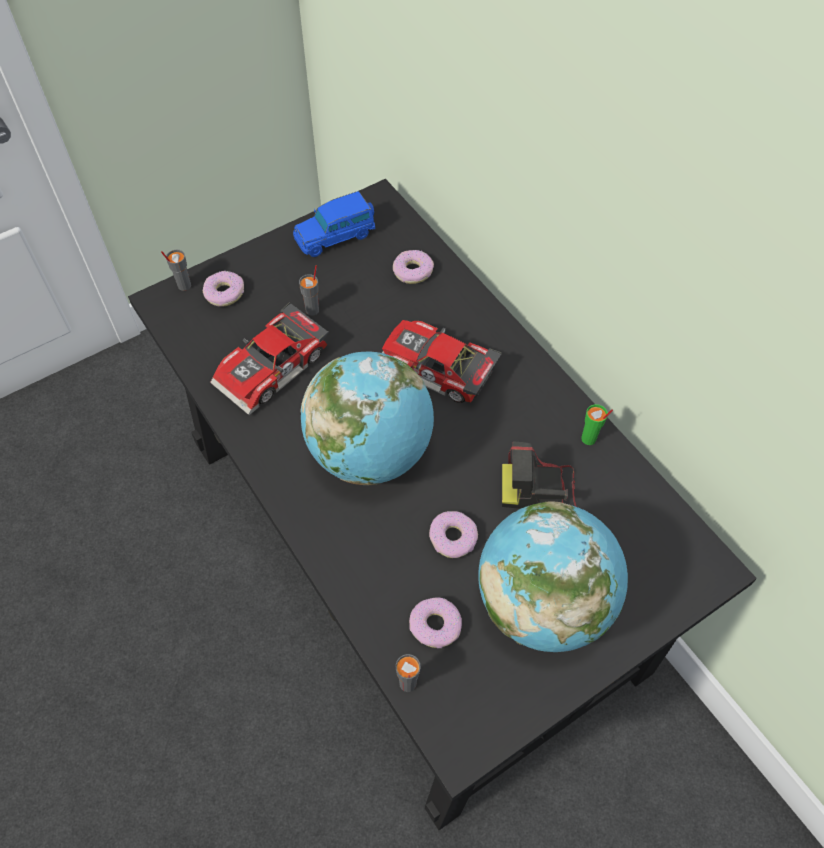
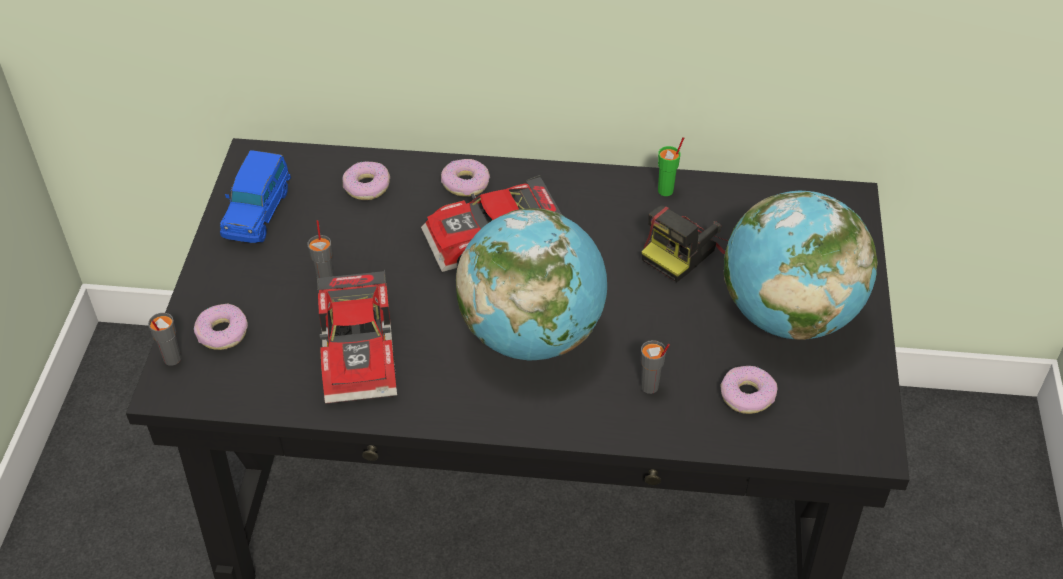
camera: 50 degrees left, 10 degrees down
(407, 684) = (784, 447): grey cup -> grey cup (649, 387)
(453, 537) = (674, 332): donut -> donut (465, 183)

